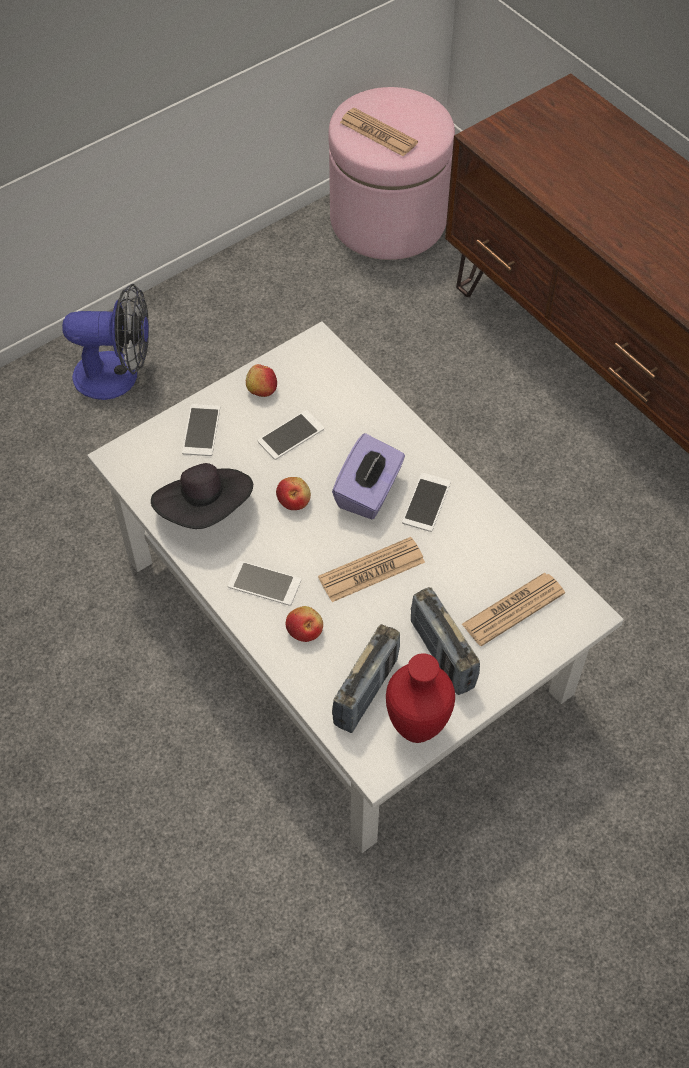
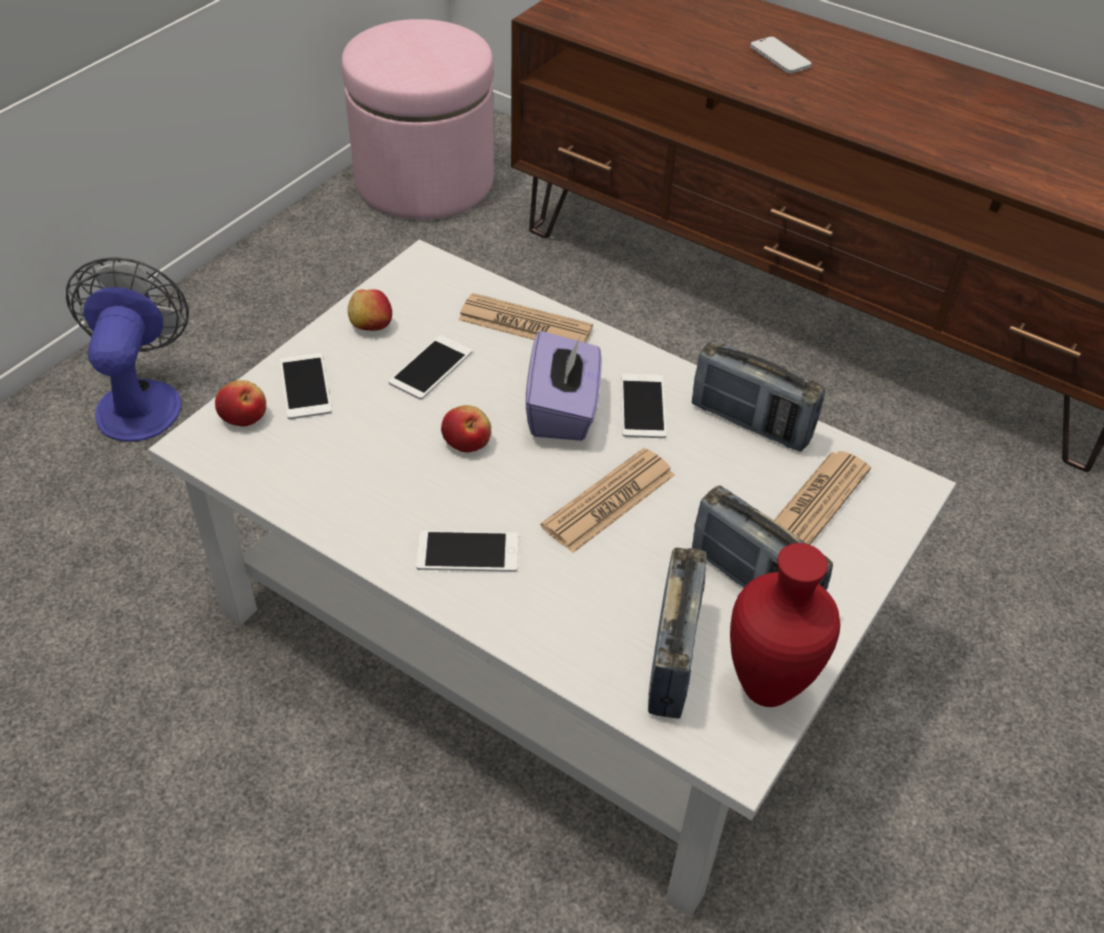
camera: 20 degrees left, 10 degrees down
(118, 375) = (141, 399): fan -> fan turned 75 degrees counterclockwise
(206, 510) = (347, 479): black hat -> none
(305, 630) = (551, 599): apple -> apple (244, 416)
(378, 133) = (405, 59): newspaper -> newspaper (525, 324)
(497, 534) = (750, 422): none -> radio
(657, 217) = (780, 57): none -> phone

